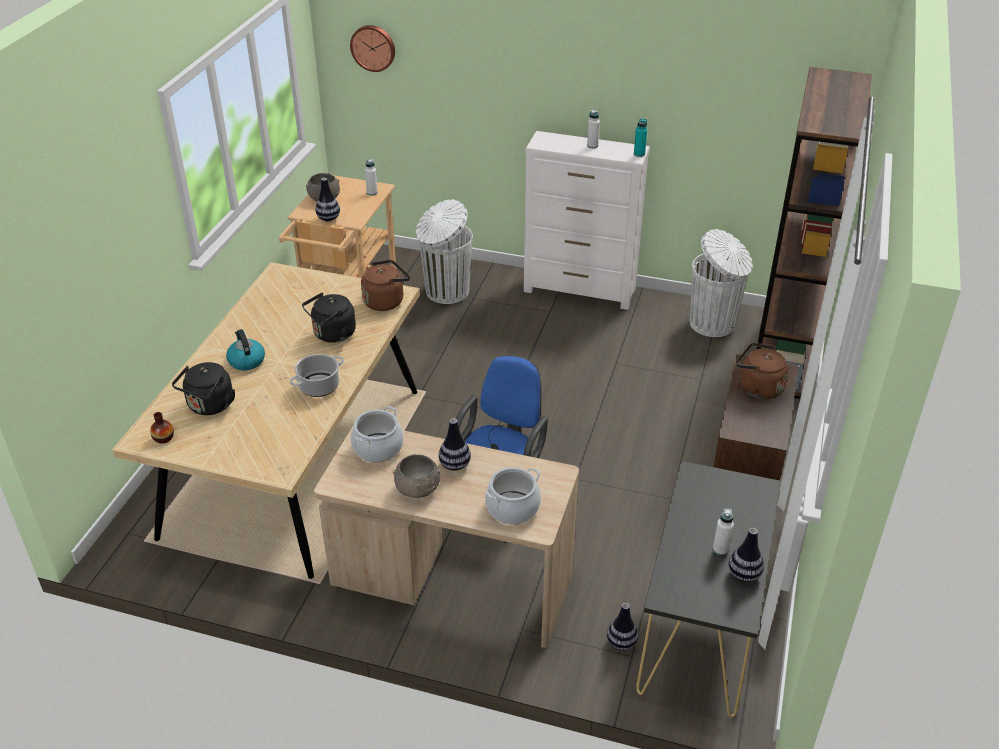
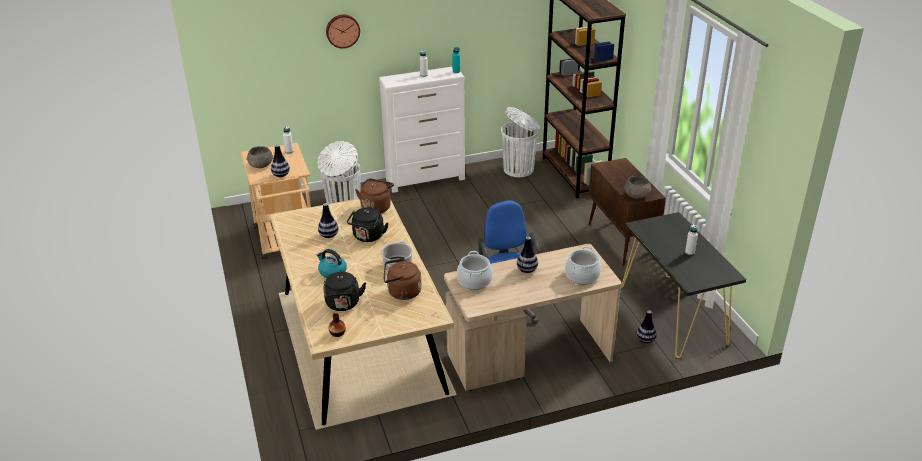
camera: 35 degrees left, 5 degrees down
(373, 47) = (249, 49): wall clock -> wall clock (342, 30)
(418, 489) = (522, 290): grey bowl -> grey bowl (637, 195)
(744, 575) = (712, 258): vase -> vase (328, 235)
(757, 388) = (619, 175): brown kettle -> brown kettle (402, 292)

